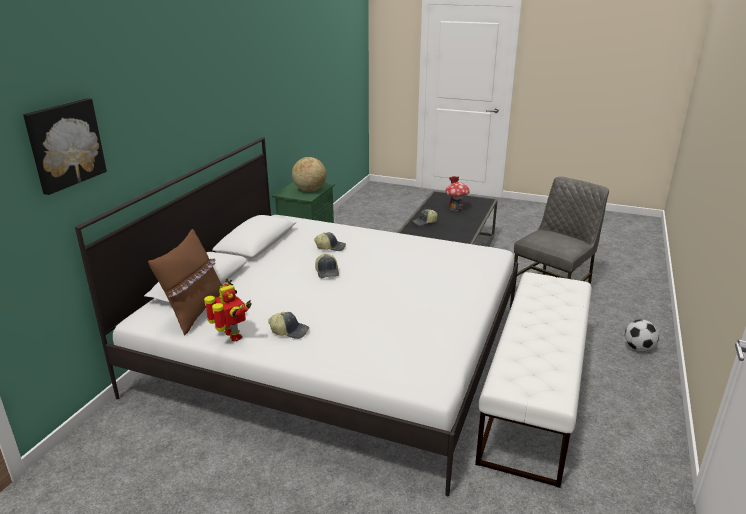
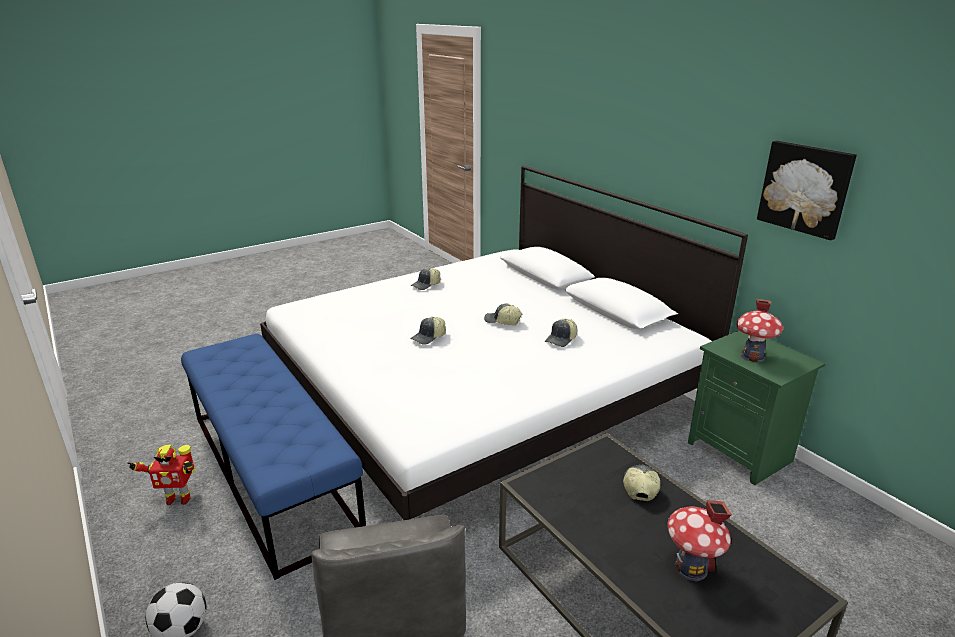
camera: 125 degrees right, 0 degrees up
(64, 144) = (534, 108): picture -> picture (805, 188)
(195, 312) = (499, 266): brown pillow -> none
(232, 337) = (448, 269): toy robot -> toy robot (178, 498)
(309, 190) = (752, 356): globe -> toy house
(390, 288) = (429, 337): none -> cap
(535, 393) = (272, 472): white bench -> blue bench

